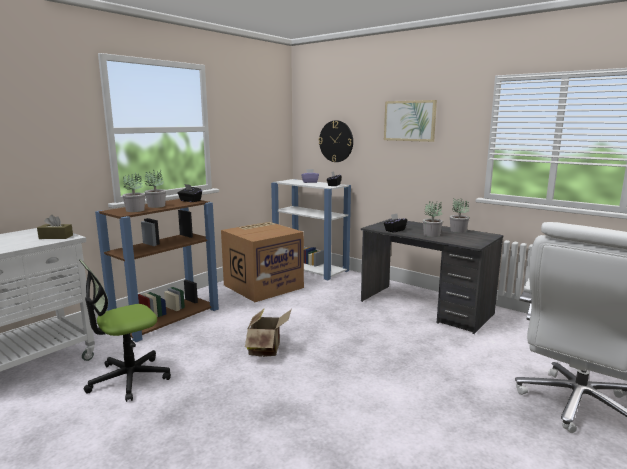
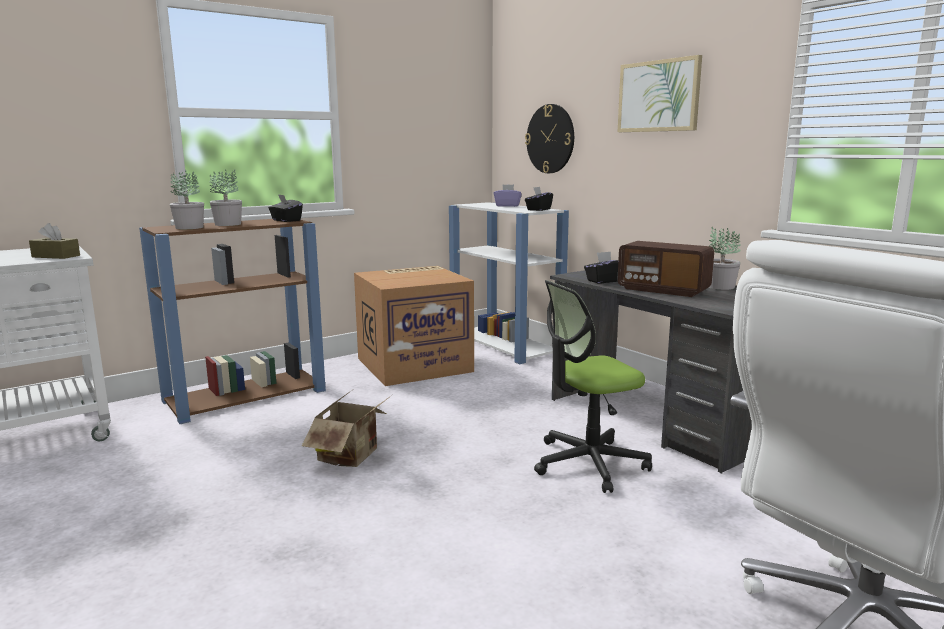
camera: 15 degrees right, 0 degrees up
(129, 378) = (130, 473): office chair -> office chair (589, 463)
(432, 235) = (663, 290): potted plant -> radio

